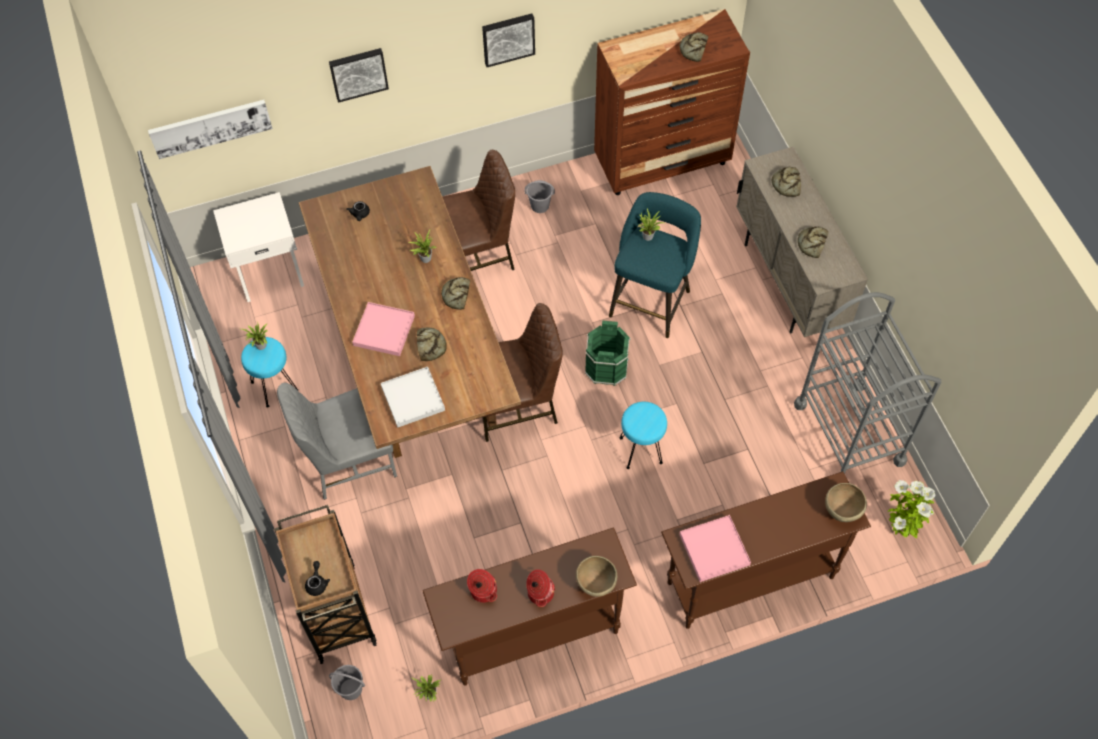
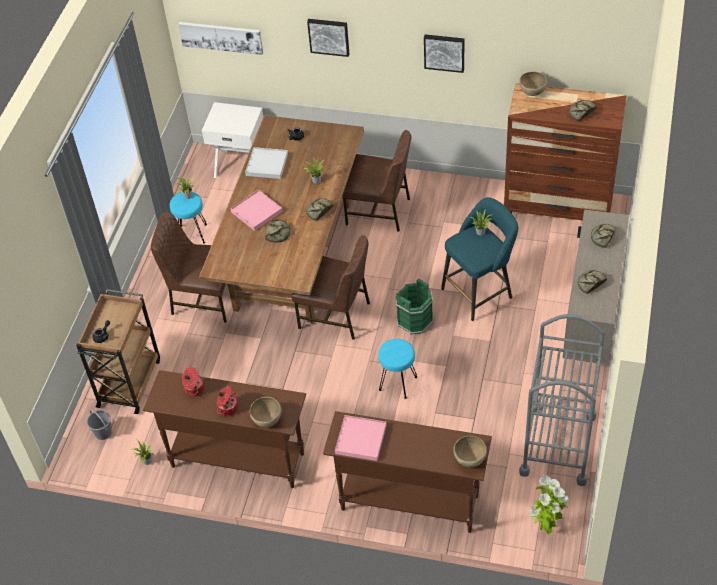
camera: 35 degrees right, 10 degrees down
(348, 460) = (203, 298): grey chair -> brown chair
(413, 398) = (243, 259): white tray -> white tray (267, 165)
(539, 205) = (447, 198): grey bucket -> none
(624, 47) = (532, 93): none -> brown bowl

